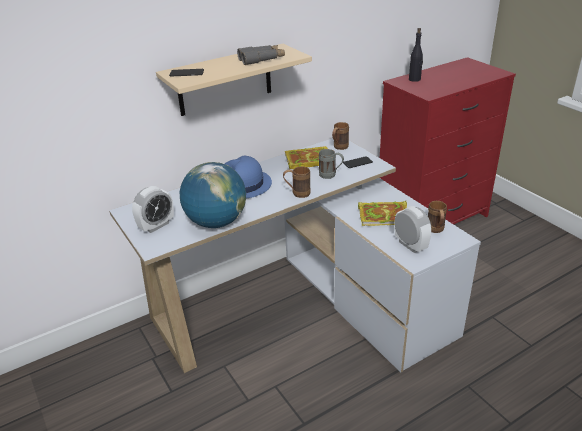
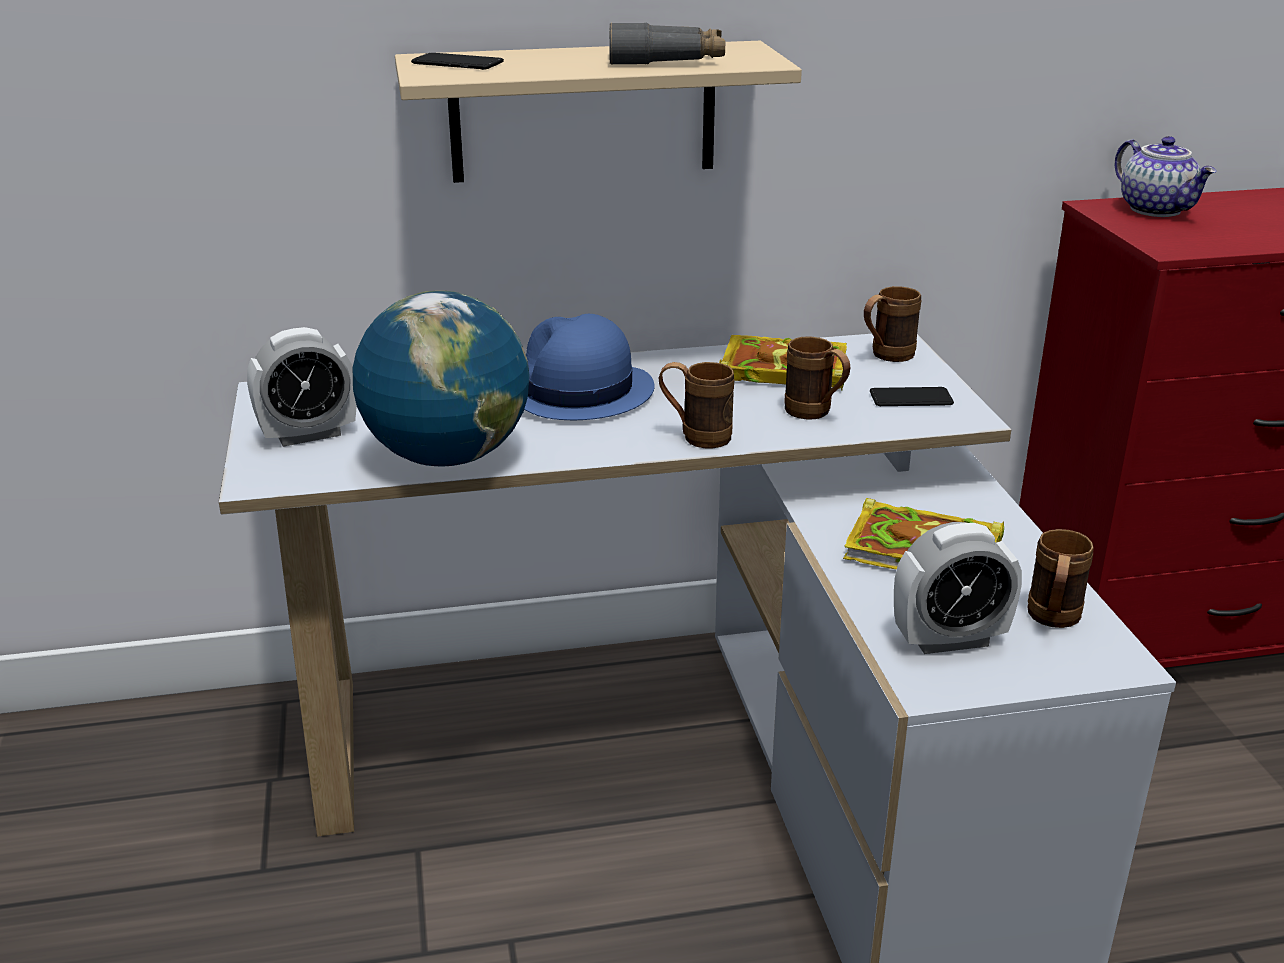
camera: 20 degrees right, 5 degrees down
(331, 176) = (815, 414): grey mug -> brown mug
(410, 245) = (949, 640): alarm clock -> alarm clock turned 90 degrees clockwise
(414, 79) = (1157, 210): black bottle -> teapot

